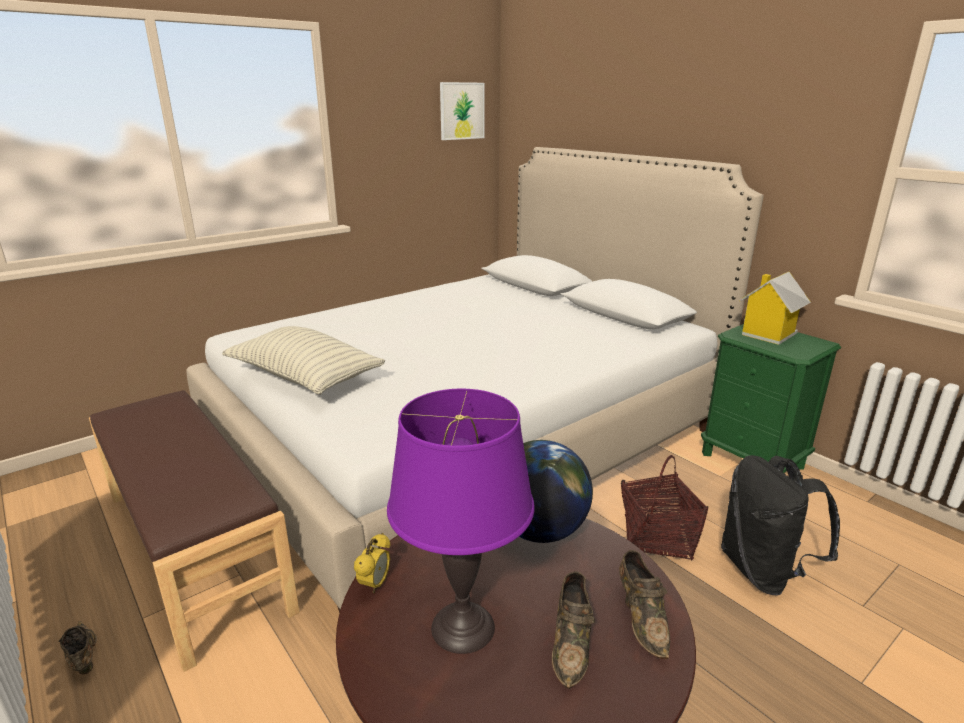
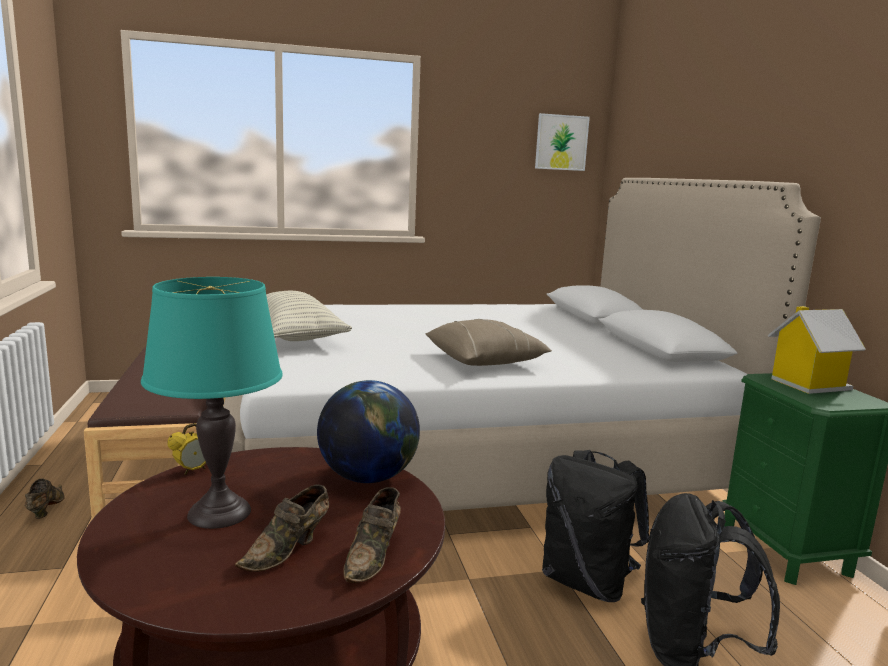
camera: 25 degrees right, 10 degrees down
(463, 627) = (220, 513): purple table lamp -> turquoise table lamp
(516, 364) = (485, 360): none -> beige pillow
(657, 538) = (587, 582): basket -> black backpack

